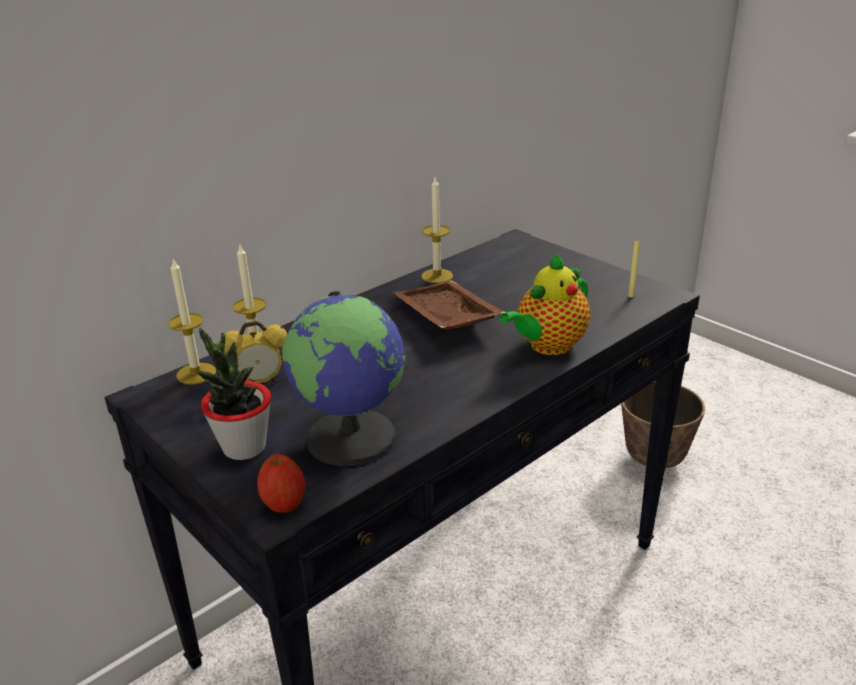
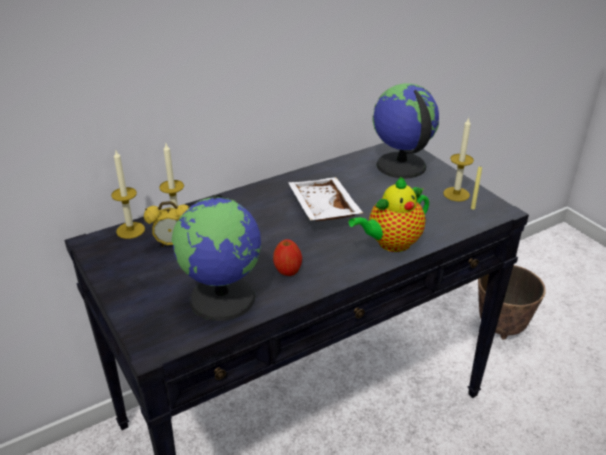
camera: 10 degrees right, 5 degrees up
(244, 447) = (146, 294): potted plant -> none
(284, 504) = (160, 343): apple -> apple (287, 271)
(437, 276) = (328, 171): candle -> candle (456, 194)
(444, 318) = (321, 209): brown tray -> white tray
(524, 261) = (400, 166): none -> globe

